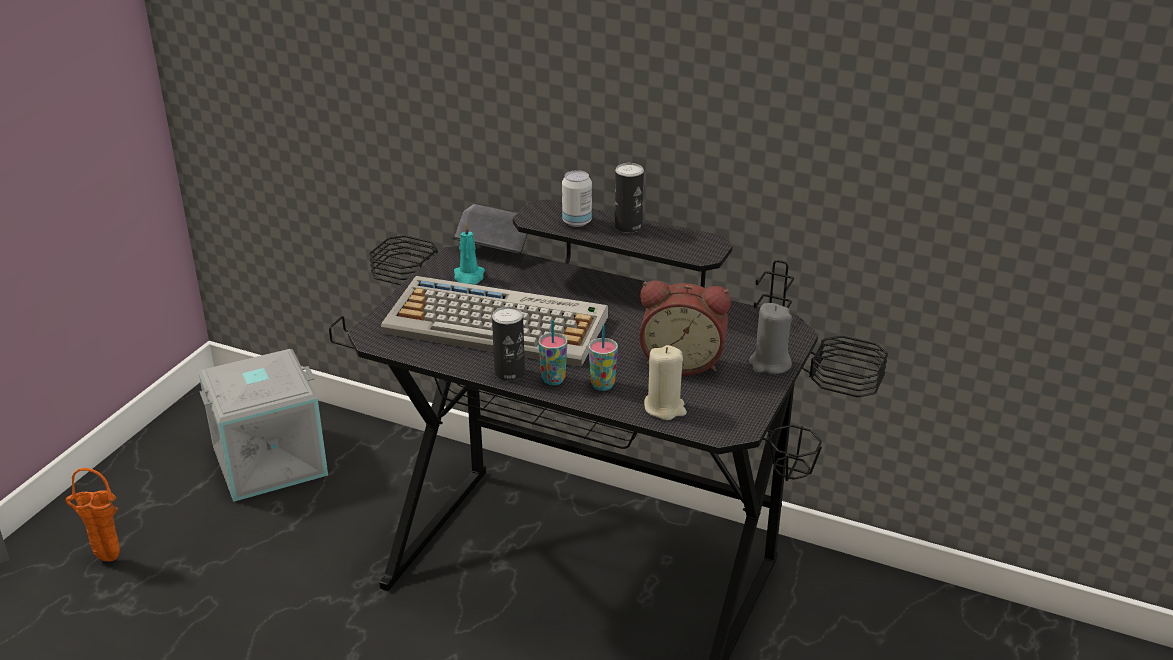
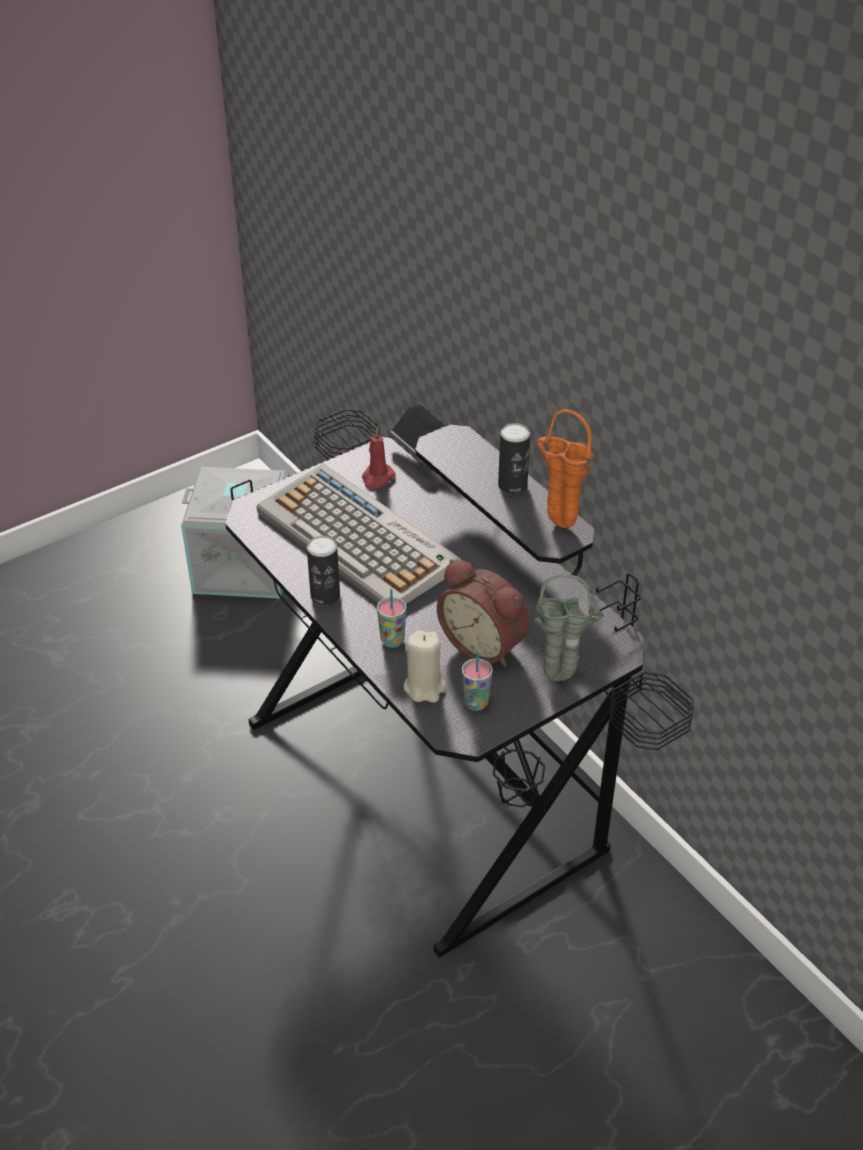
camera: 30 degrees right, 10 degrees up
(105, 560) = (68, 608): orange vase -> orange vase (557, 524)
(469, 277) = (377, 478): turquoise candle -> red candle
(553, 380) = (356, 618): cup -> cup (476, 703)
(577, 222) = (470, 463): can -> none
(769, 364) = (562, 679): grey candle -> green vase

